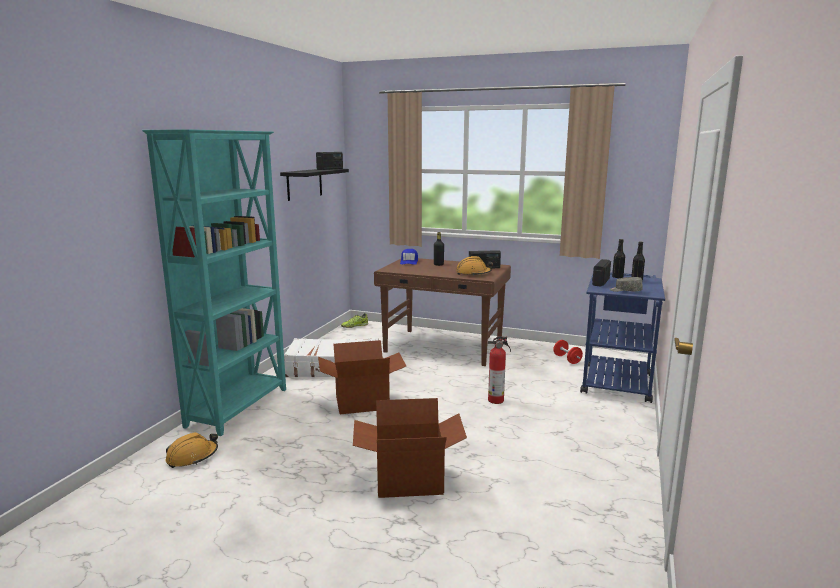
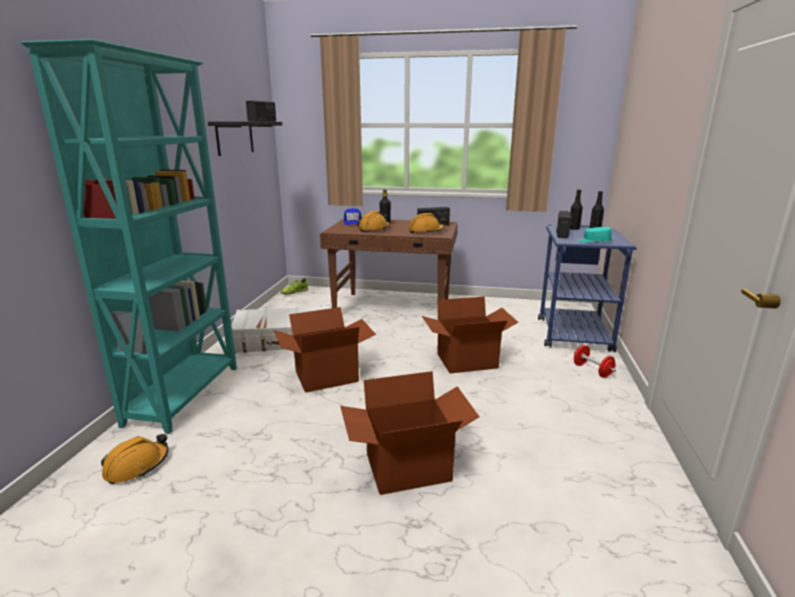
camera: 10 degrees left, 5 degrees up
(425, 269) = (374, 229): none -> orange hard hat
(497, 400) = (467, 361): fire extinguisher -> cardboard box
(567, 359) = (517, 313): red dumbbell -> red dumbbell (592, 370)
(625, 291) = (593, 241): grey cap -> turquoise cap

